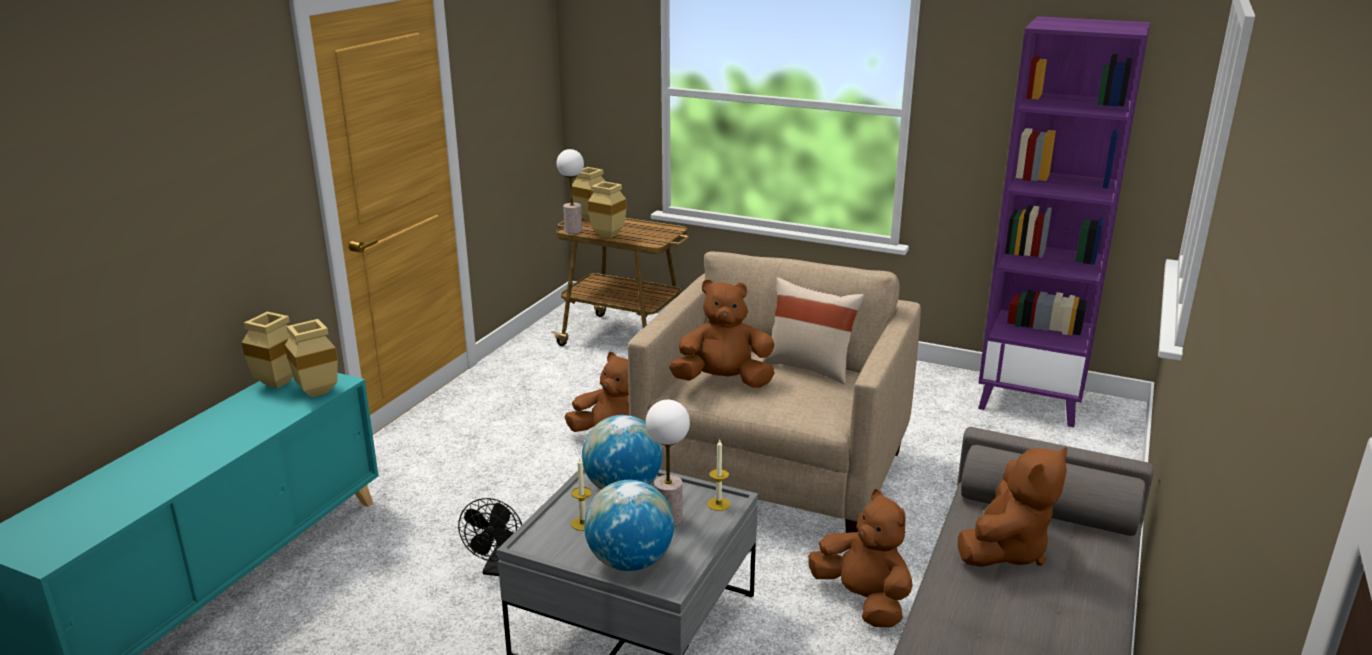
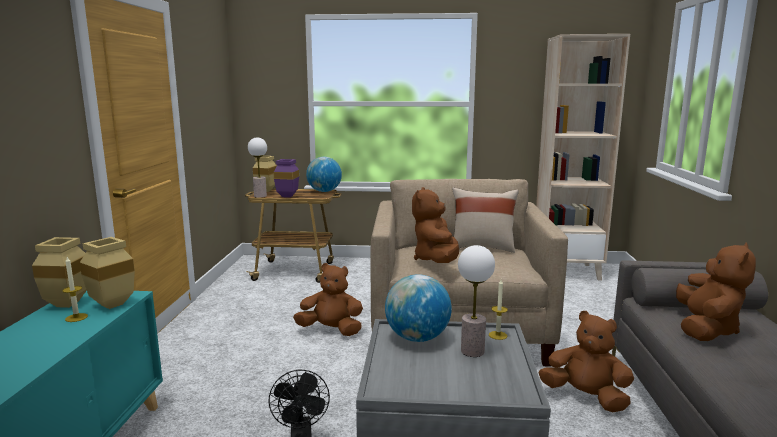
camera: 20 degrees left, 10 degrees down
(583, 523) = (409, 367): candle -> candle (76, 317)
(610, 236) = (288, 196): beige vase -> purple vase
(630, 561) = (474, 386): globe -> globe (324, 191)
(723, 381) = (436, 260): brown plush toy -> brown plush toy turned 60 degrees counterclockwise
(1031, 401) = (567, 271): purple bookcase -> beige bookcase

